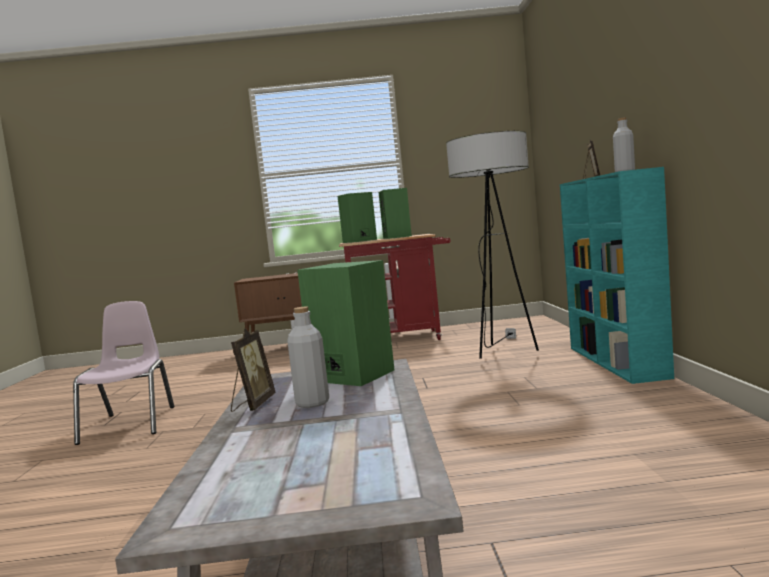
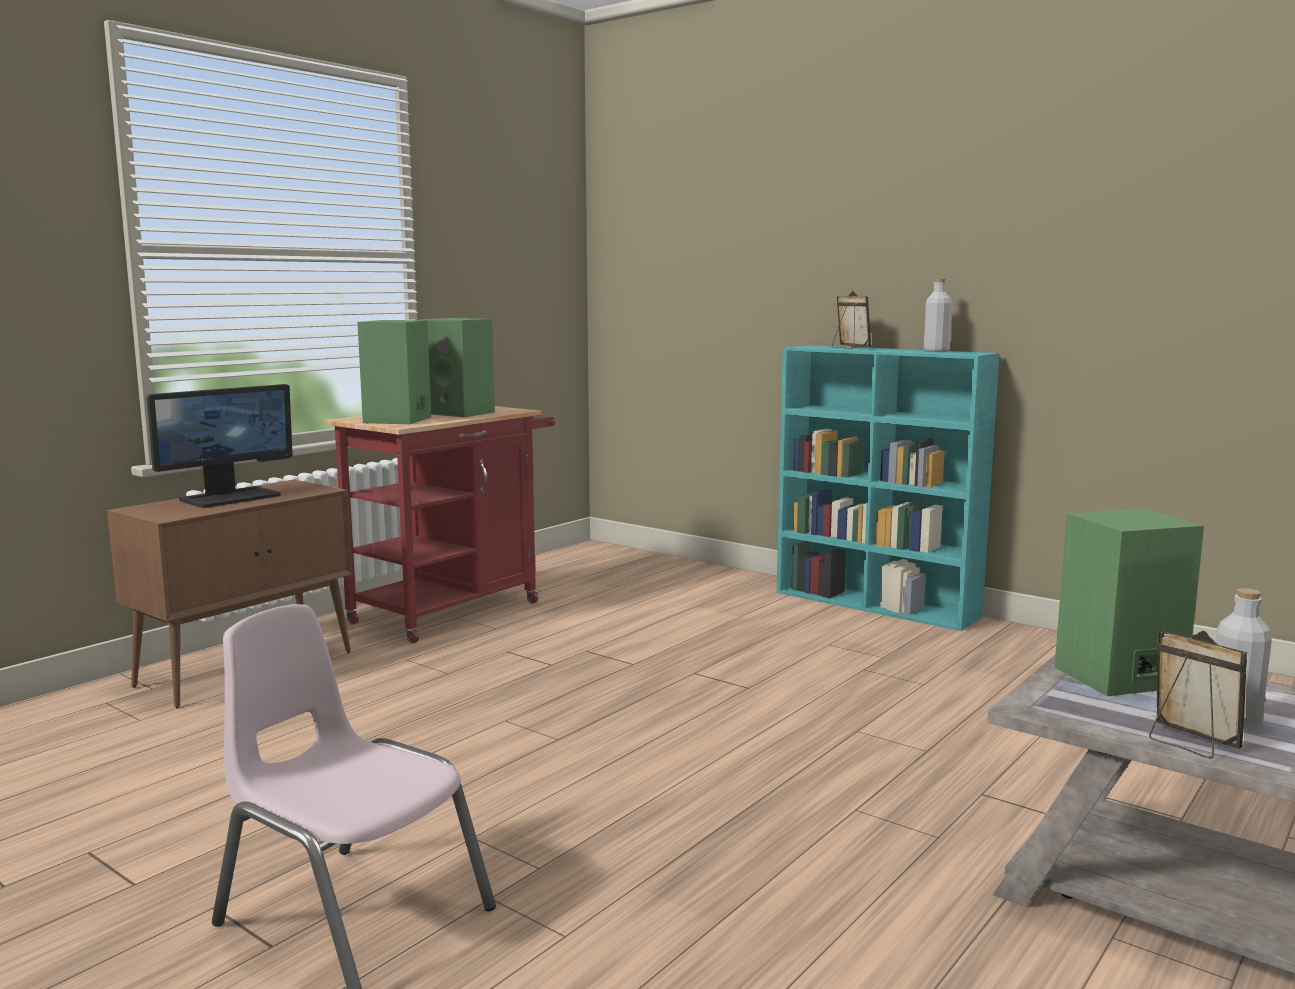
camera: 50 degrees left, 5 degrees up
(282, 275) = (230, 497): none -> monitor
(503, 355) = (714, 615): floor lamp -> none

